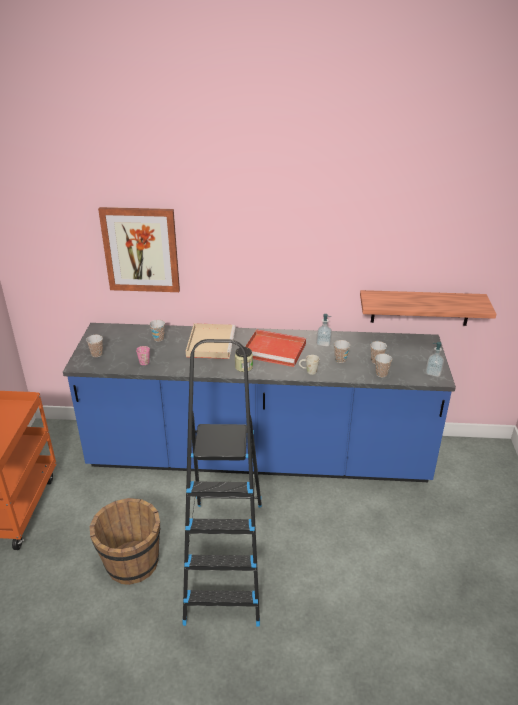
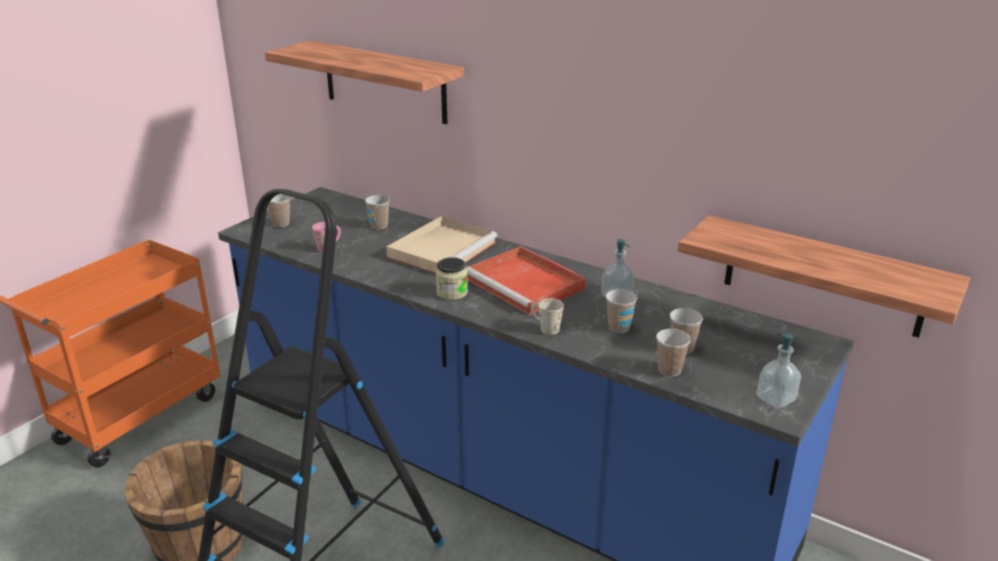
camera: 30 degrees right, 5 degrees down
(141, 250) = (384, 82): picture -> shelf

